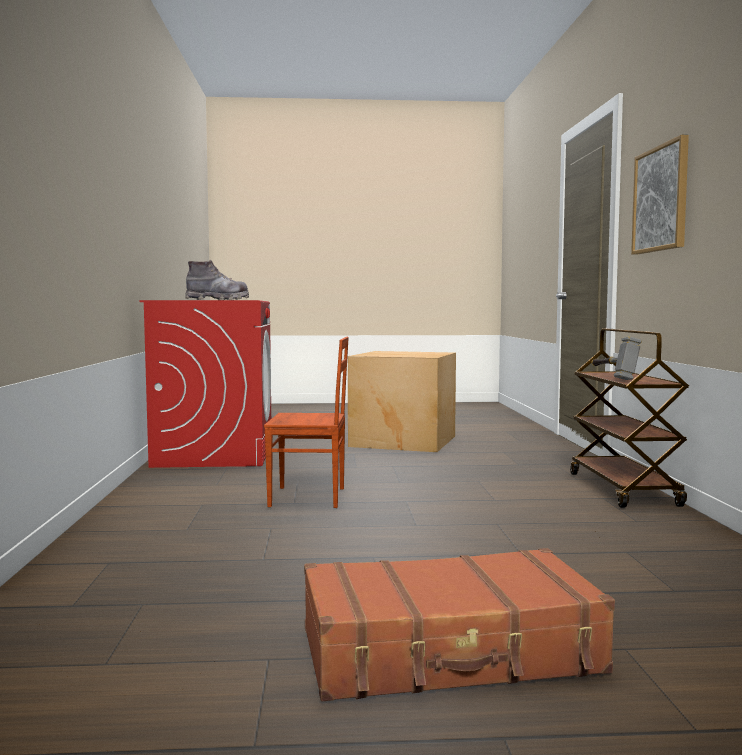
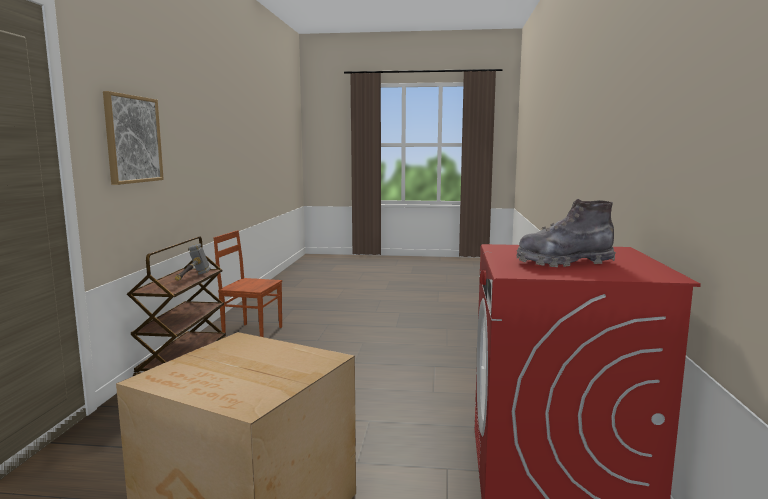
camera: 170 degrees left, 5 degrees up
(309, 497) = (423, 371): brown chair -> brown chair (252, 332)
(450, 652) = (386, 300): brown suitcase -> none

